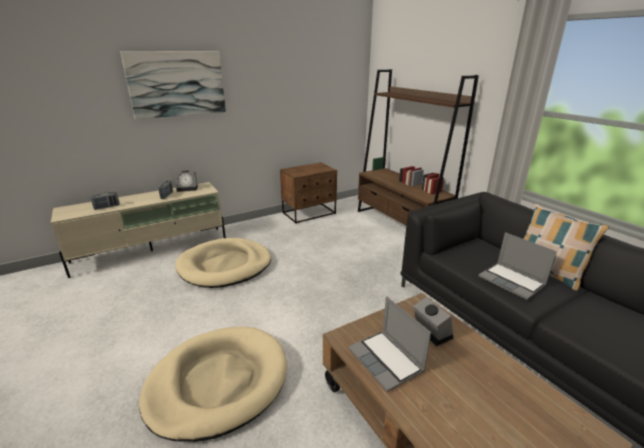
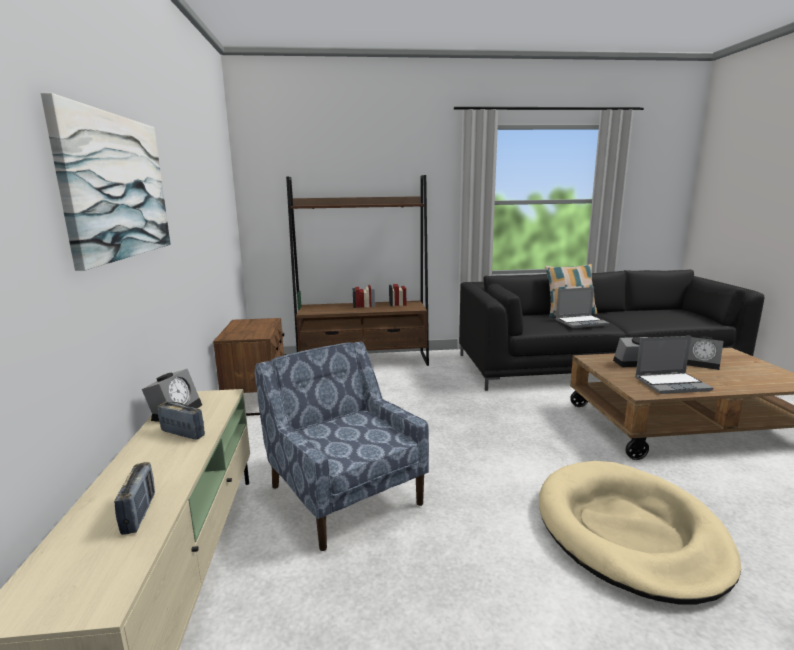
camera: 65 degrees left, 10 degrees down
(225, 266) = (344, 494): beige dog bed -> blue armchair
(493, 395) = (703, 364): none -> alarm clock

